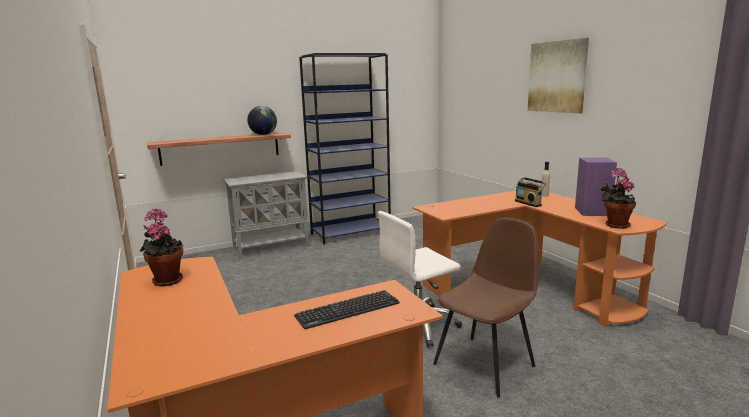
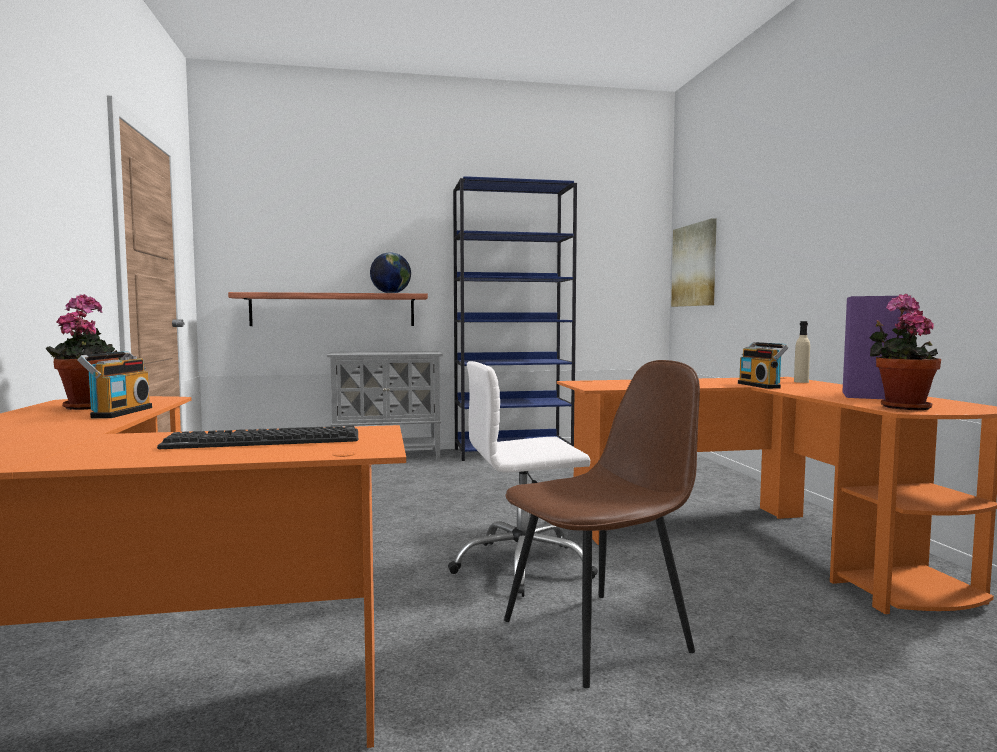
camera: 15 degrees right, 10 degrees down
(202, 286) = (119, 412): none -> radio
(557, 77) = (832, 187): picture -> picture (694, 265)

